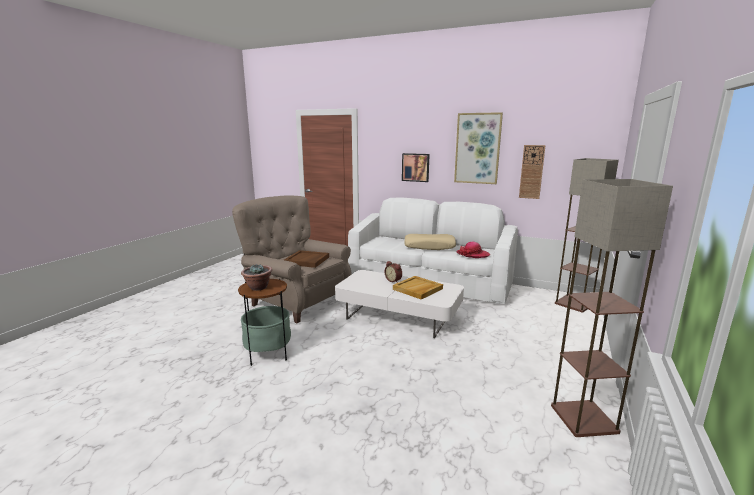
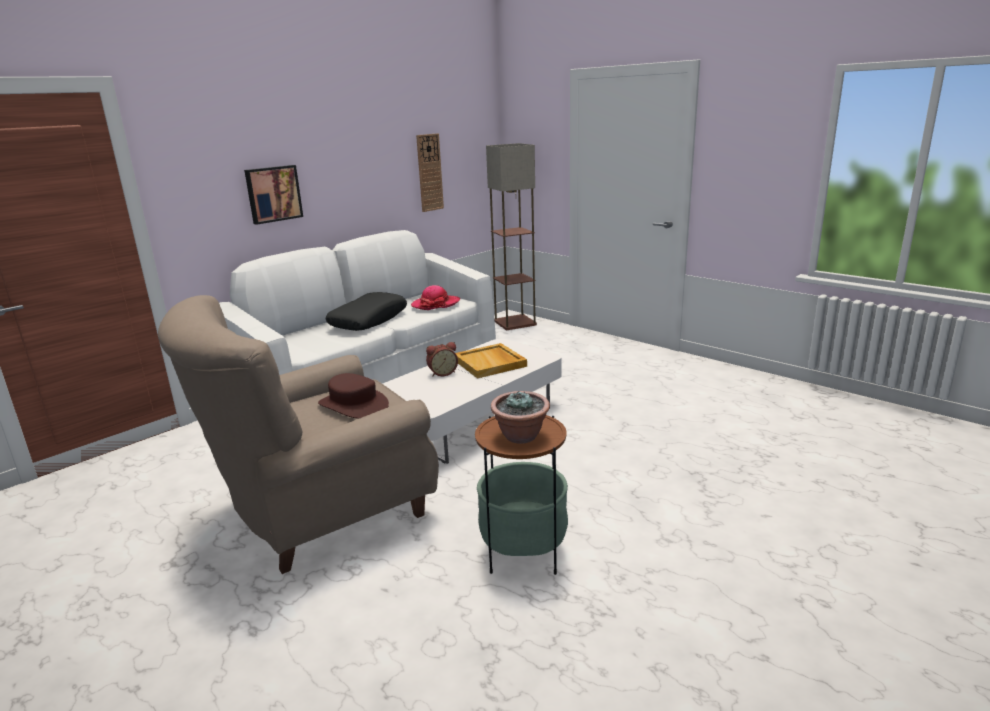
camera: 70 degrees left, 5 degrees up
(307, 260) = (354, 405): brown tray -> brown hat
(429, 247) = (368, 320): beige pillow -> black pillow
(477, 148) = (362, 147): picture -> none
(585, 419) = (722, 375): floor lamp -> none

